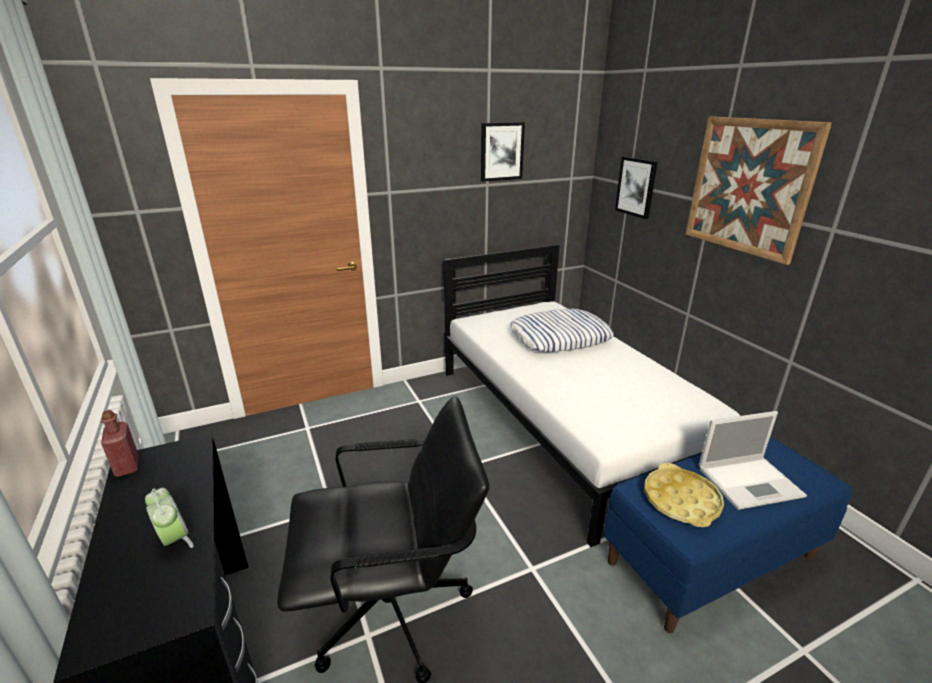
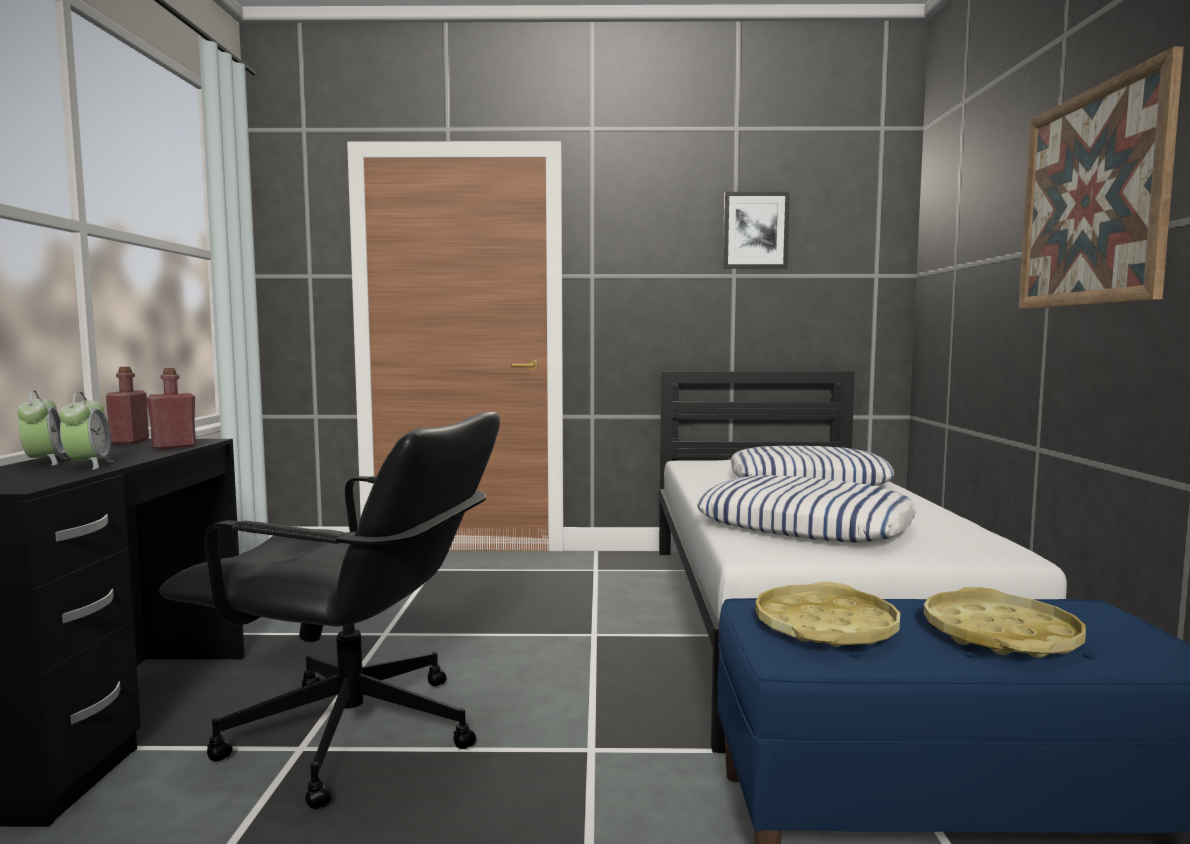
camera: 25 degrees right, 20 degrees down
(118, 544) = (44, 462): none -> alarm clock
(189, 469) = (174, 447): none -> red bottle
(602, 397) = (805, 525): none -> pillow
(636, 187) = (961, 265): picture -> none
(751, 481) = (1000, 635): laptop -> yellow tray

